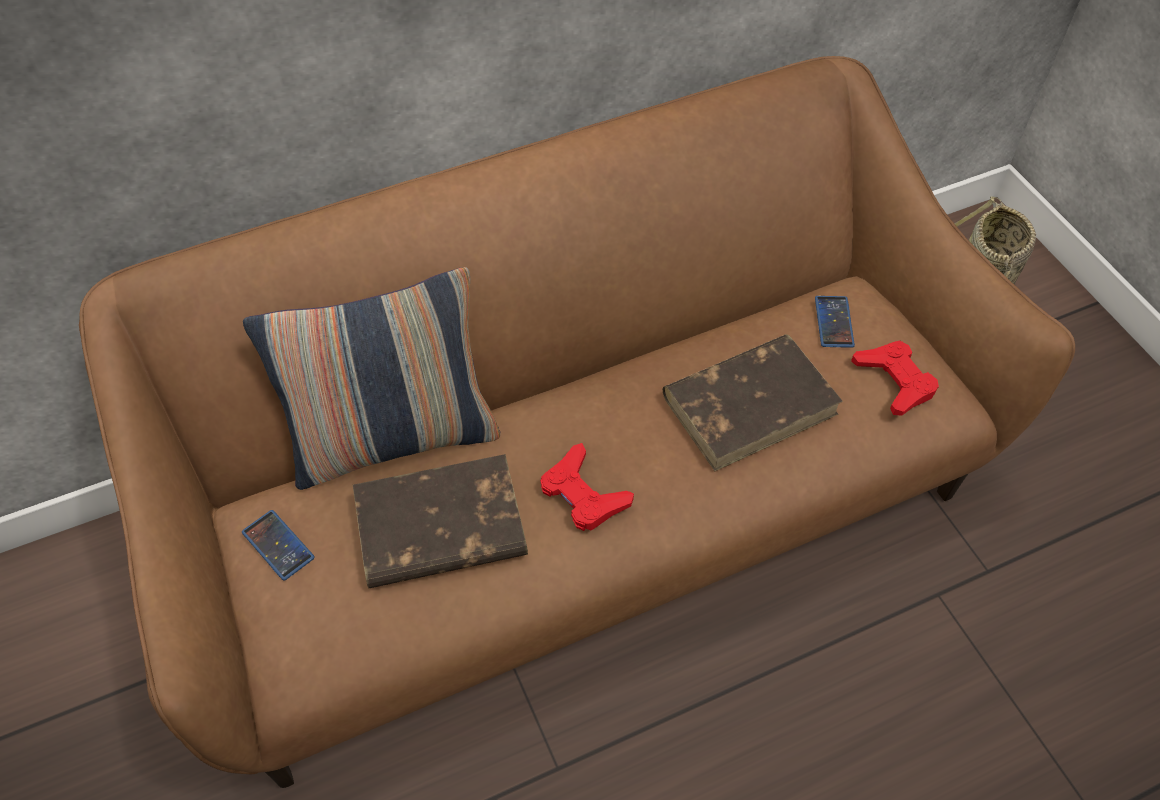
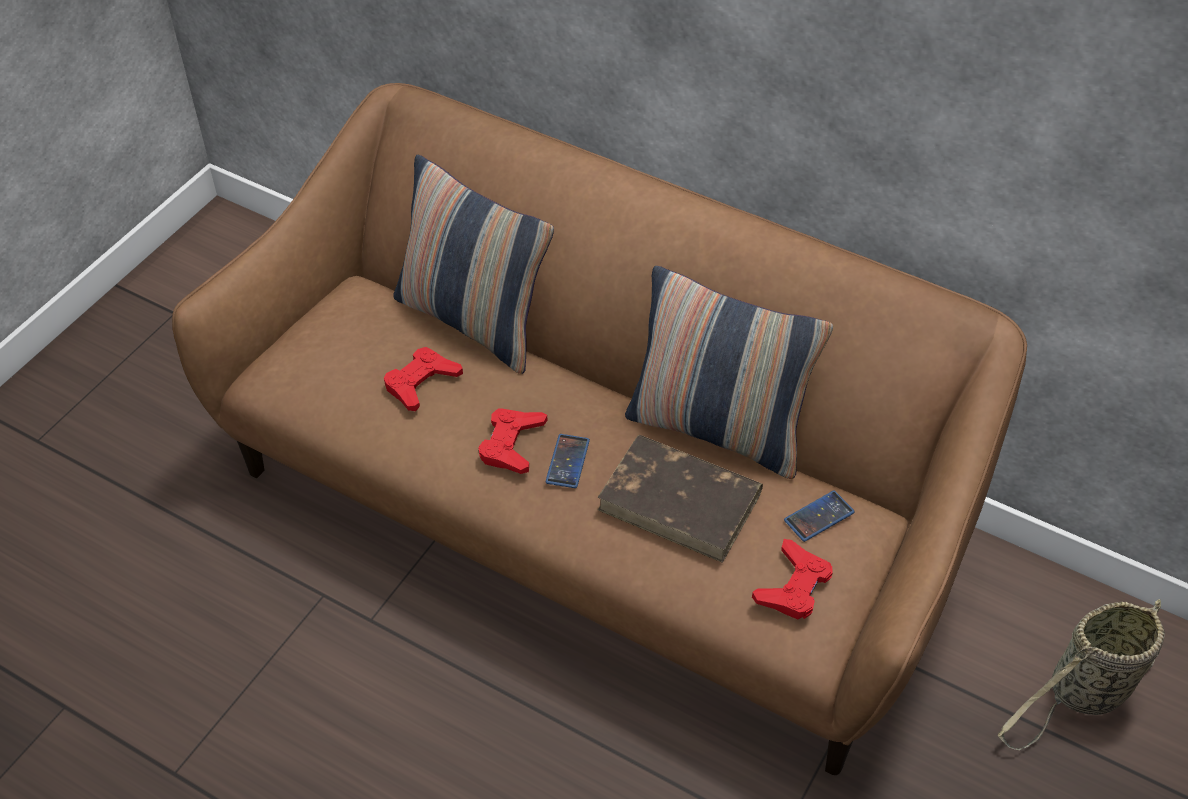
camera: 55 degrees right, 5 degrees down
(278, 545) = (345, 313): phone -> phone (567, 461)
(439, 527) = (421, 383): brown book -> red game controller
(686, 333) = (718, 429): none -> pillow

